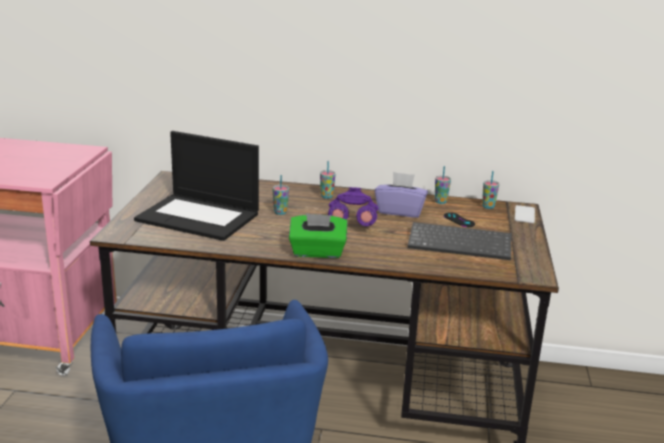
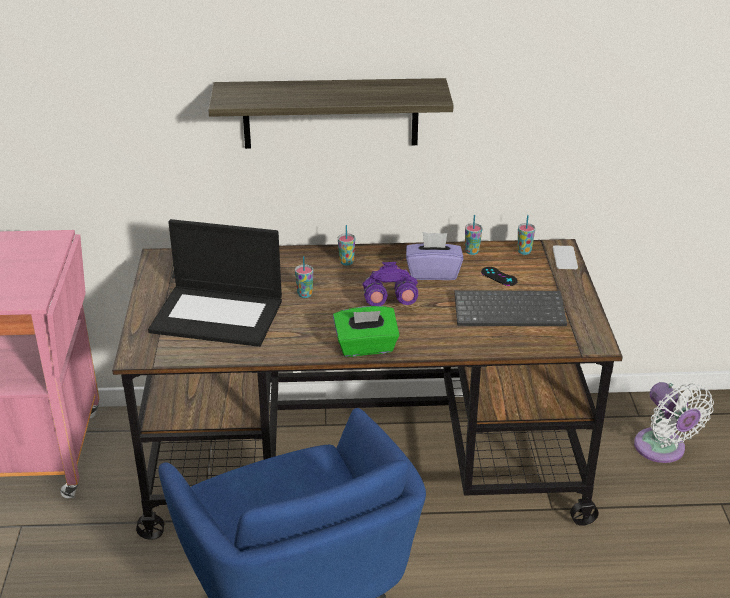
camera: 10 degrees left, 10 degrees up
(326, 63) = (330, 113): none -> shelf
(609, 417) = (662, 450): none -> white fan

